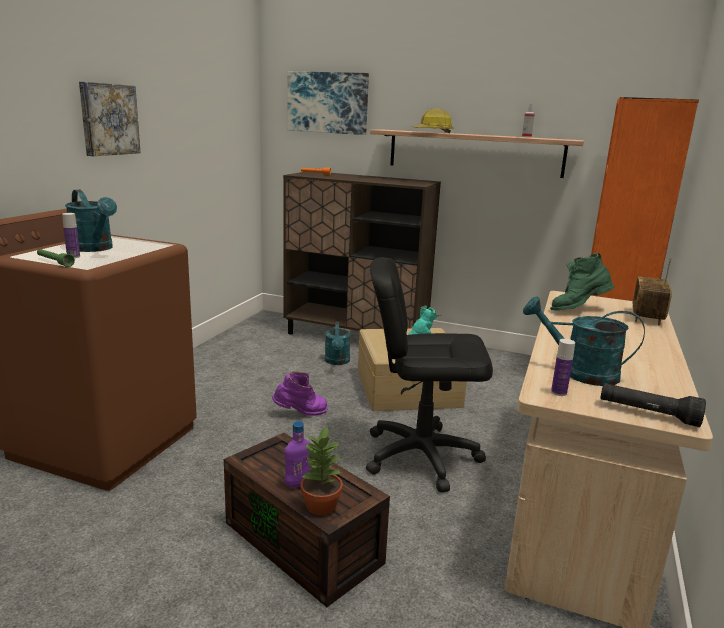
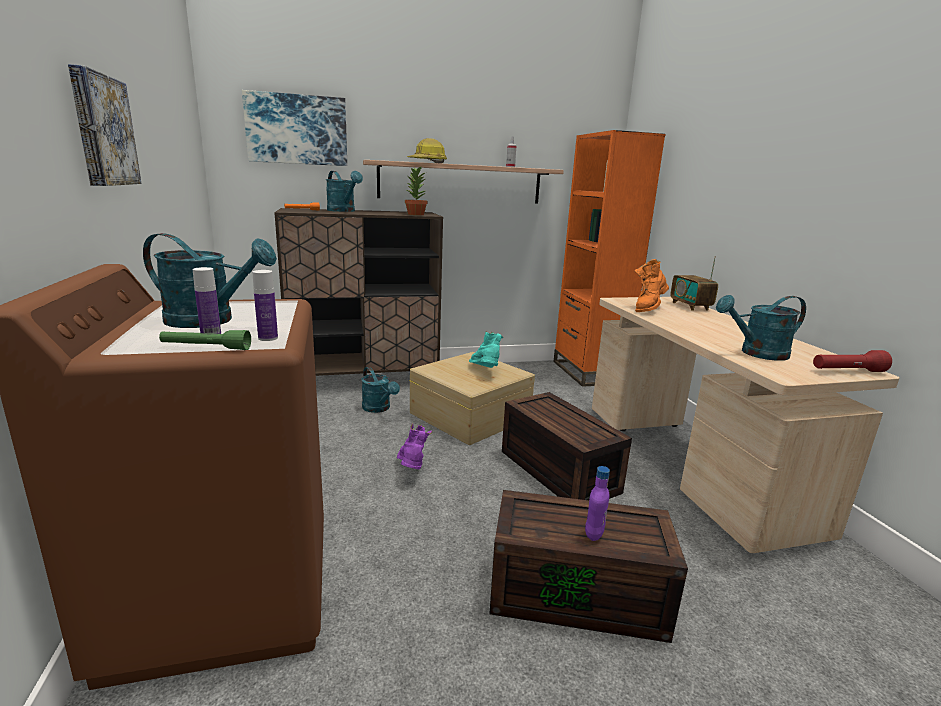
camera: 35 degrees left, 0 degrees up
(301, 414) = (412, 470): purple boot -> purple boot turned 45 degrees counterclockwise
(320, 506) = (642, 545): potted plant -> potted plant (415, 214)
(350, 176) = (343, 211): none -> turquoise watering can
(420, 456) = (555, 471): black office chair -> brown storage box
(559, 392) = (784, 371): bottle -> bottle (268, 338)
(578, 310) = (648, 309): green boot -> orange boot
(647, 414) = (847, 371): black flashlight -> red flashlight

